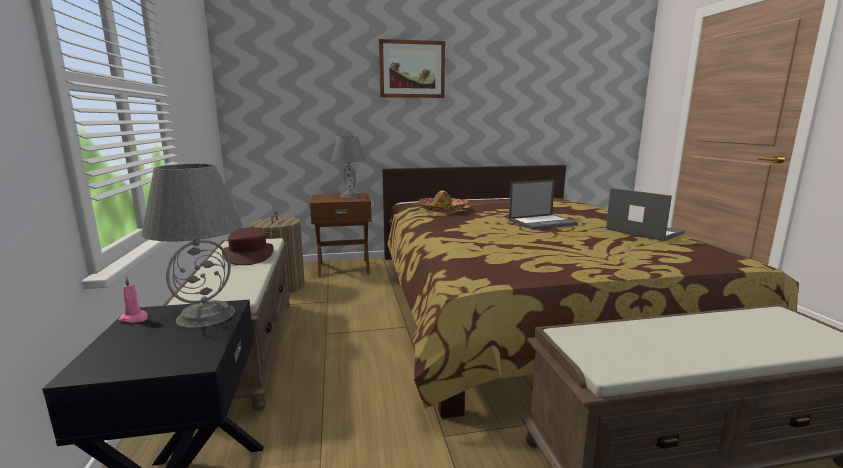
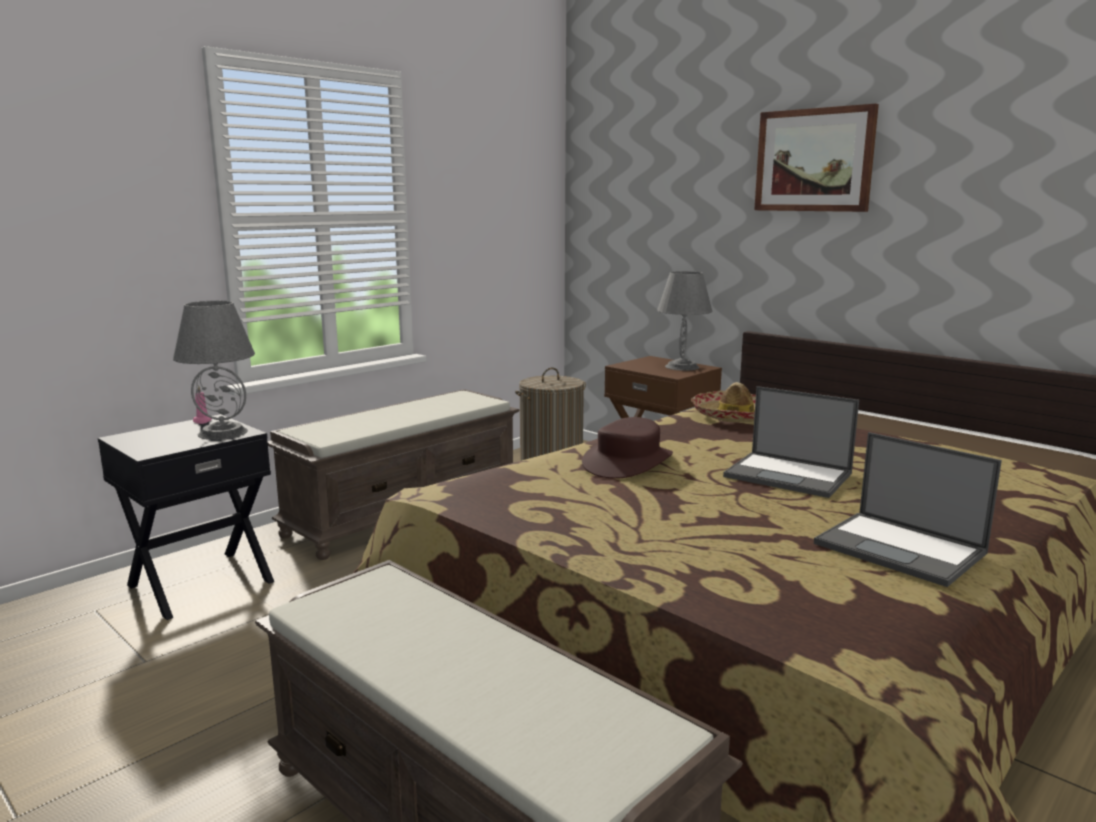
camera: 55 degrees right, 0 degrees up
(248, 255) = (435, 408): brown hat -> brown hat (628, 462)
(643, 231) = (902, 549): laptop -> laptop turned 120 degrees clockwise

